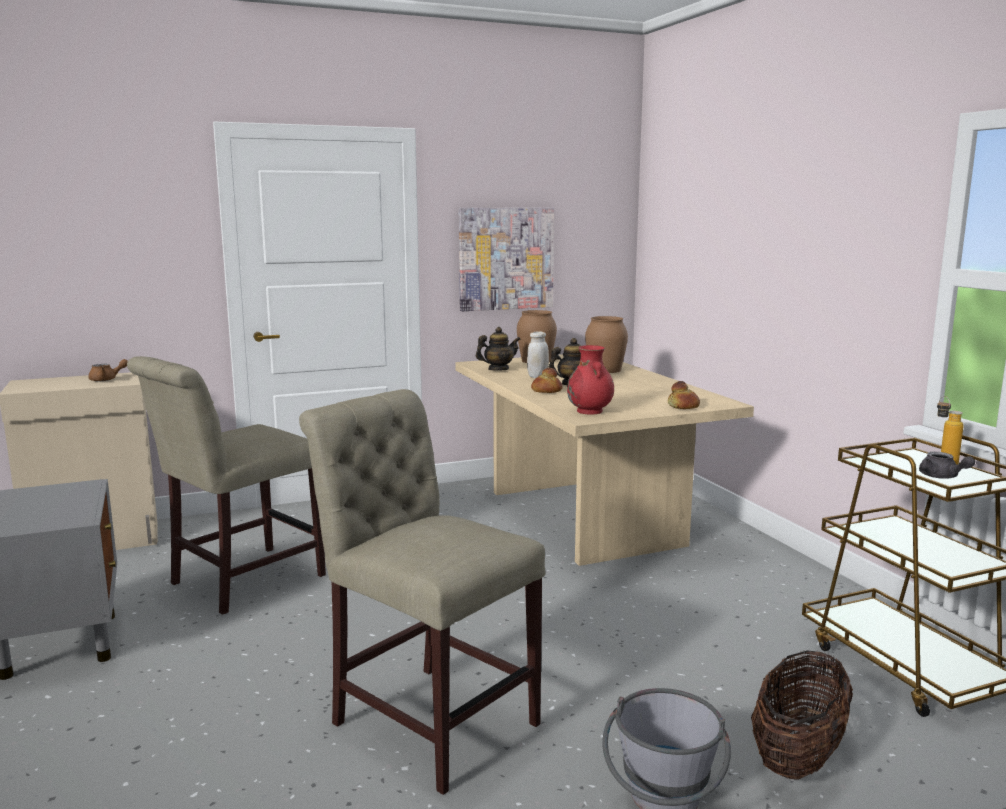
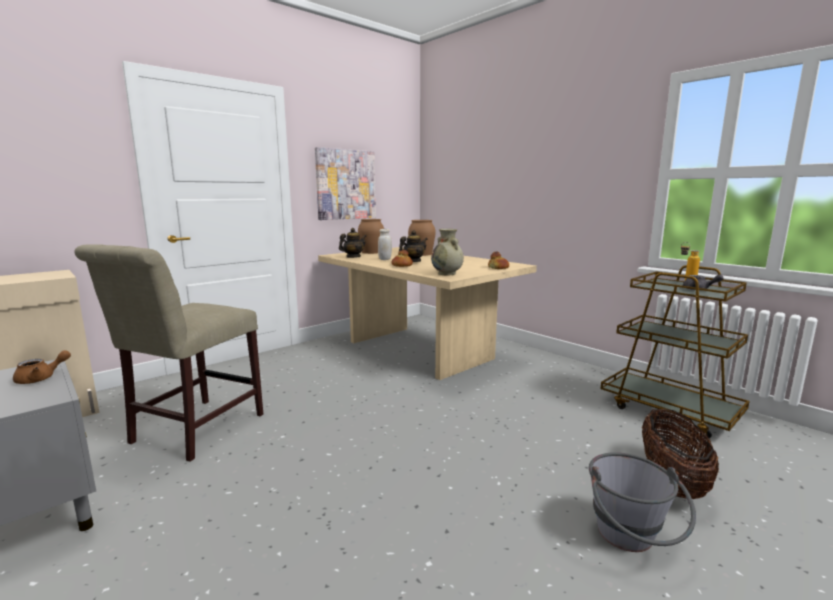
camera: 20 degrees left, 0 degrees up
(107, 379) = (38, 276): brown teapot -> brown teapot (41, 378)
(428, 718) = (417, 513): beige chair -> none
(590, 411) = (447, 274): red vase -> beige vase

